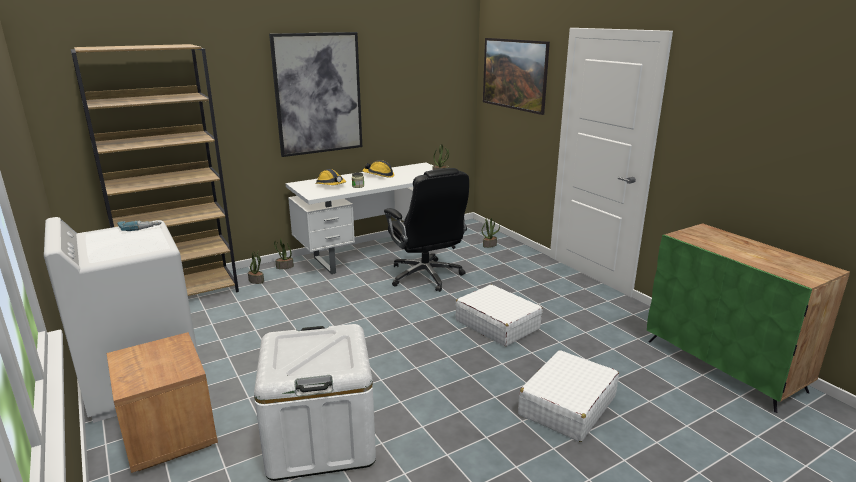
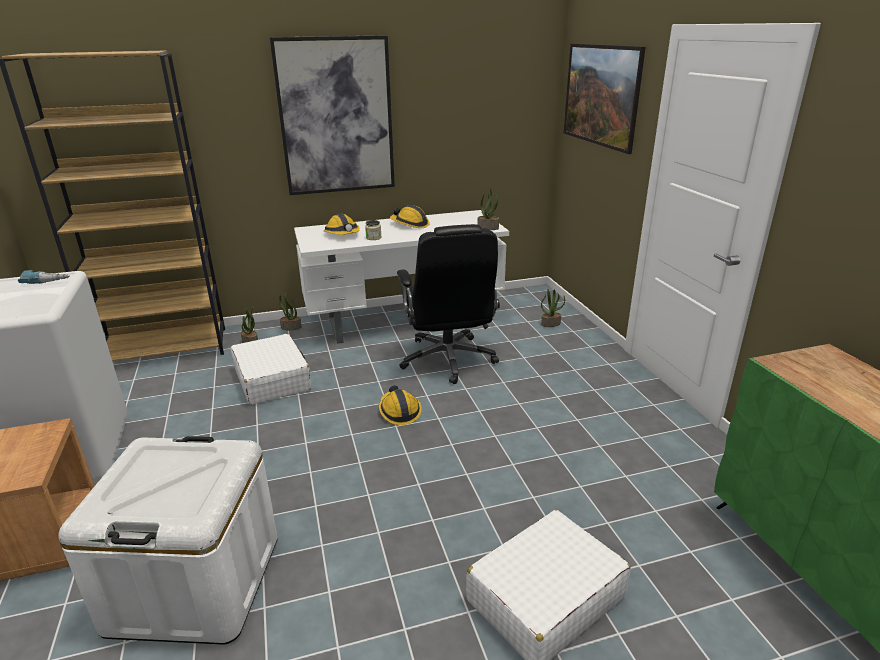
camera: 15 degrees right, 5 degrees up
(408, 314) = (399, 411): none -> hard hat
(497, 324) = (506, 444): white suitcase -> white suitcase (272, 379)

